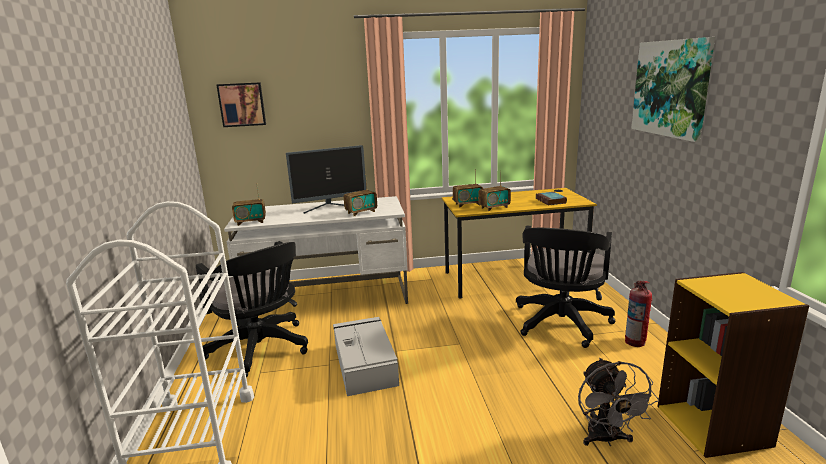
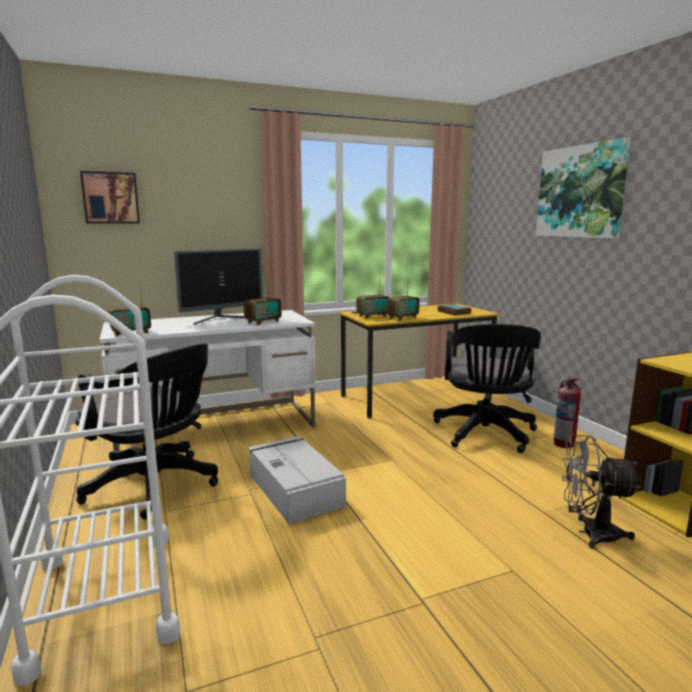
camera: 15 degrees left, 5 degrees down
(606, 439) = (590, 533): grey fan -> grey fan turned 120 degrees clockwise

